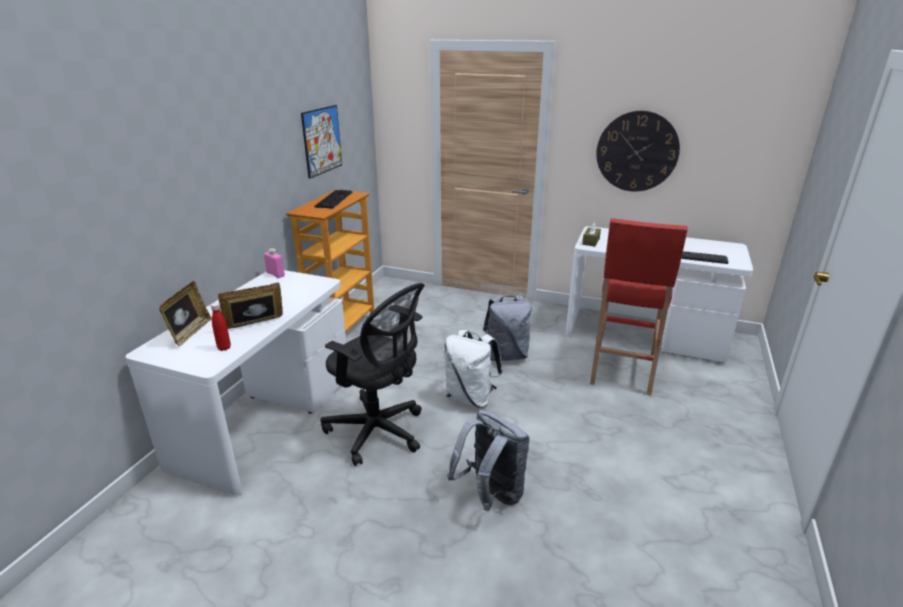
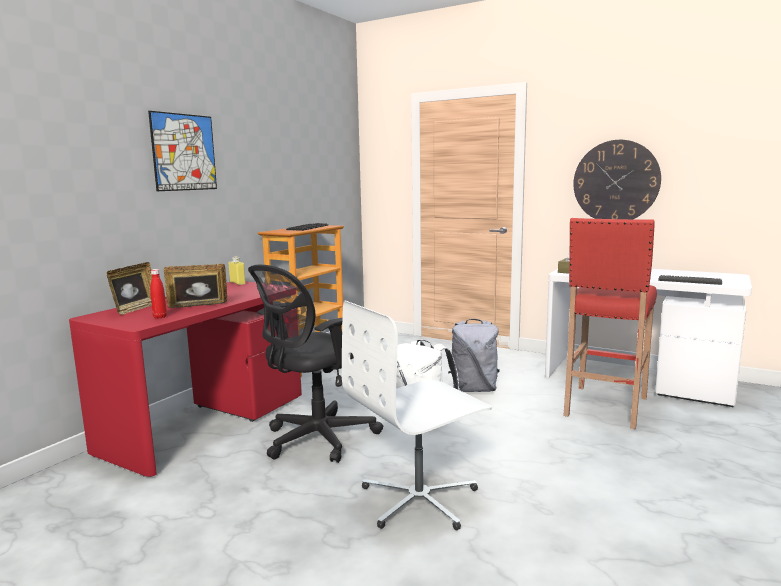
camera: 10 degrees right, 15 degrees down
(266, 418) = (206, 422): white desk -> red desk
(275, 274) = (237, 283): pink bottle -> yellow bottle
(322, 140) = (302, 176): picture -> picture (184, 152)
(378, 432) = (315, 440): black office chair -> black office chair turned 90 degrees clockwise
(490, 495) = (420, 499): grey backpack -> white office chair

